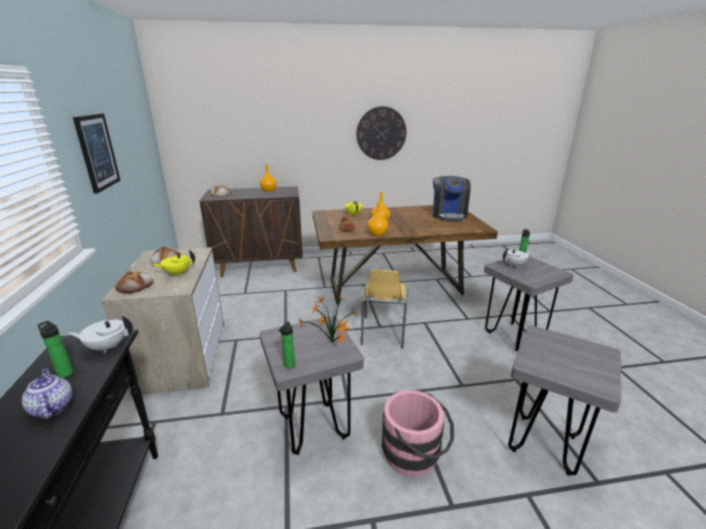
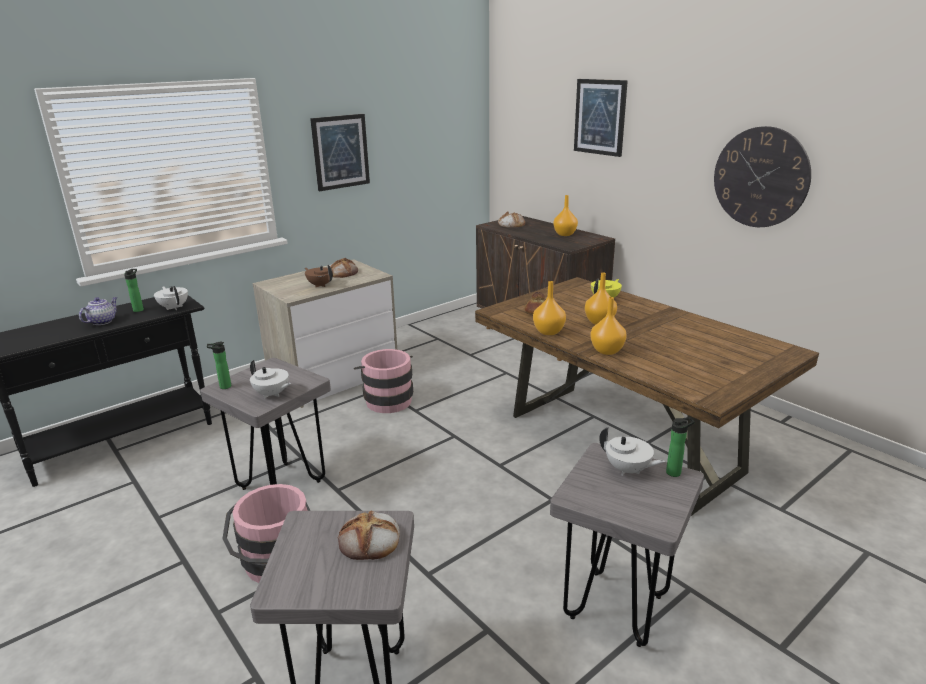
camera: 60 degrees right, 0 degrees up
(135, 285) = (284, 282): bread -> bread (370, 540)
(177, 273) = (320, 285): yellow teapot -> brown teapot
(255, 342) = (387, 399): none -> pink bucket
(269, 109) = (600, 117): none -> picture
(332, 344) = (272, 394): potted plant -> white teapot
(383, 332) = (488, 472): yellow chair -> none
(415, 230) = (606, 350): none -> orange vase
(448, 215) = (732, 358): coffee machine -> none

